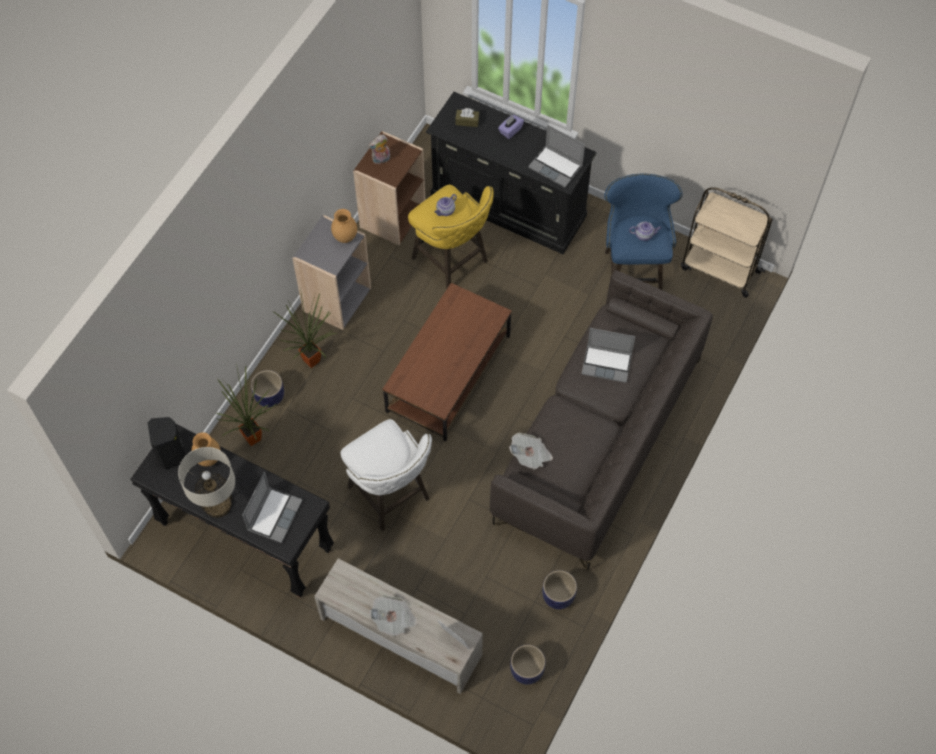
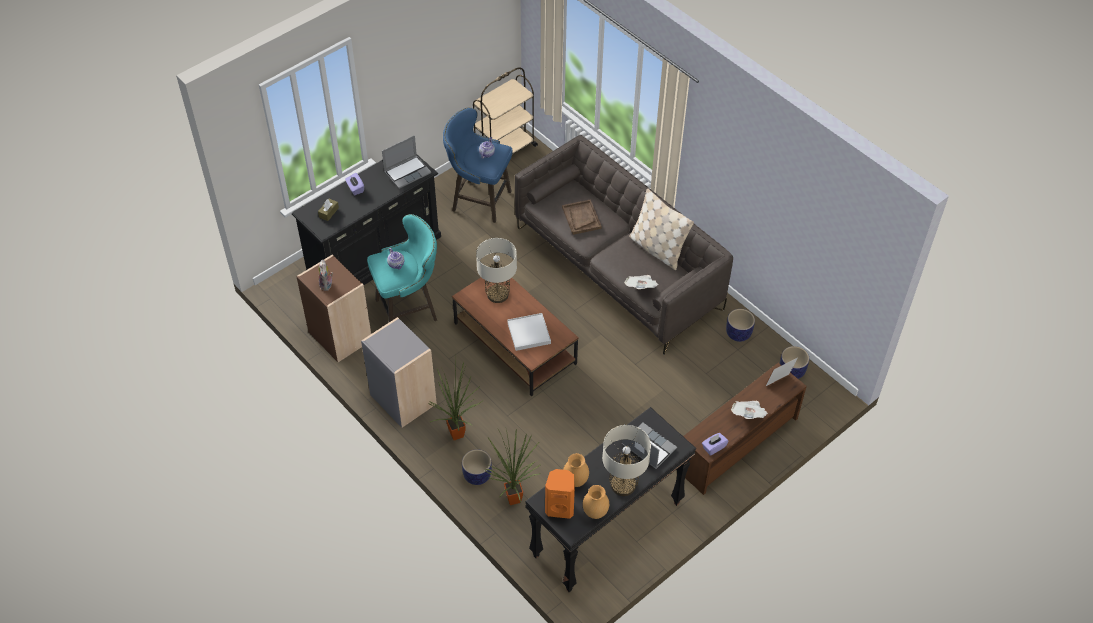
camera: 70 degrees left, 10 degrees down
(172, 455) = (560, 507): black speaker -> orange speaker
(336, 595) = (713, 447): none -> purple tissue box
(345, 238) = (394, 331): brown vase -> brown vase (595, 513)
(391, 496) = (611, 415): white stool -> none
(400, 637) = (737, 444): white tv stand -> brown tv stand
(430, 370) = (529, 333): none -> white tray
(452, 262) = (409, 309): yellow stool -> turquoise stool
(470, 323) = (497, 294): none -> table lamp
(597, 456) = (657, 249): none -> beige pillow
(607, 363) = (581, 218): laptop -> brown tray

